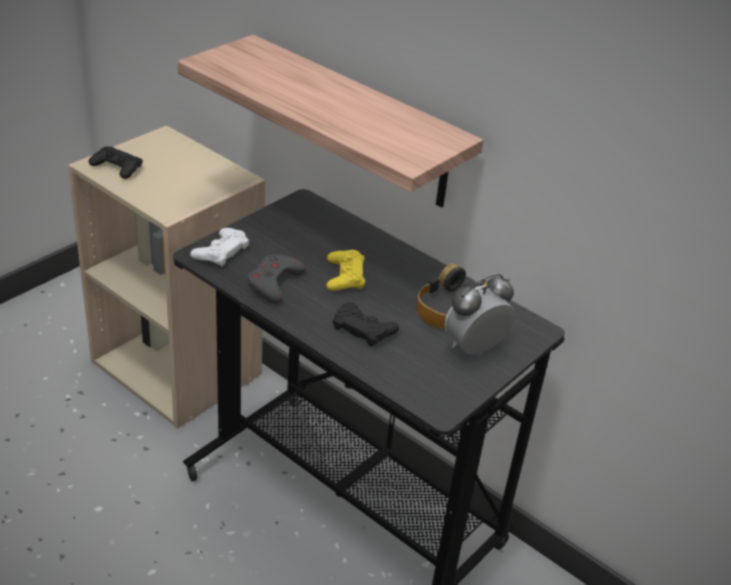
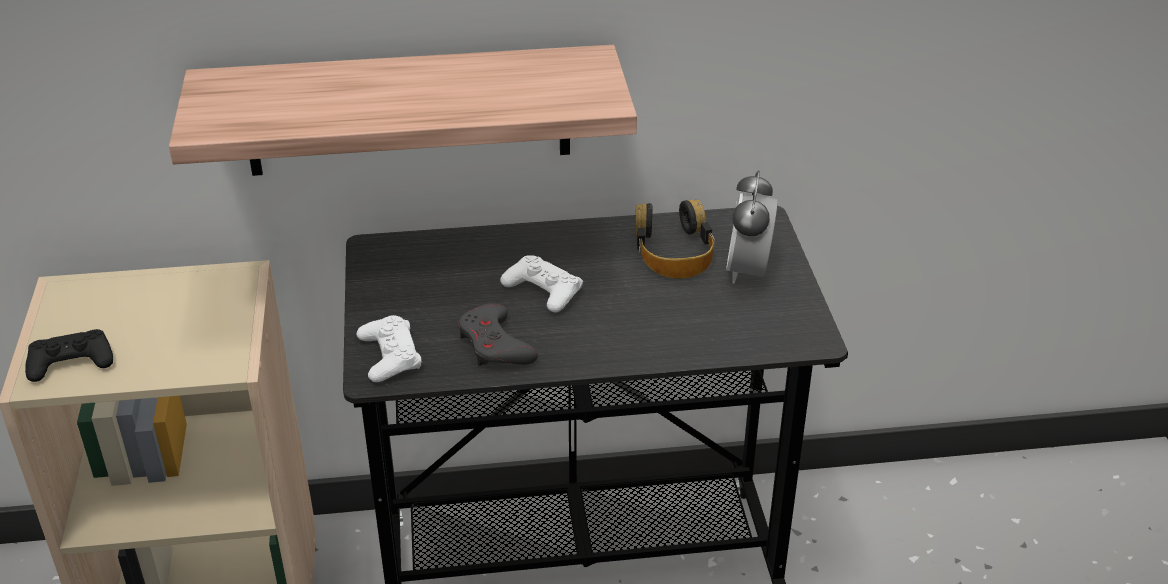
camera: 45 degrees left, 0 degrees up
(345, 276) = (543, 290): yellow game controller -> white game controller
(363, 329) = (643, 324): black game controller -> none

